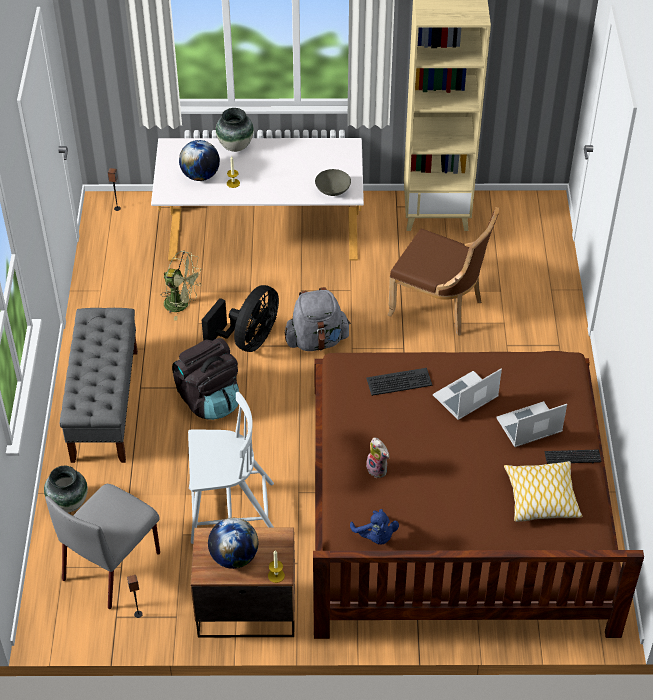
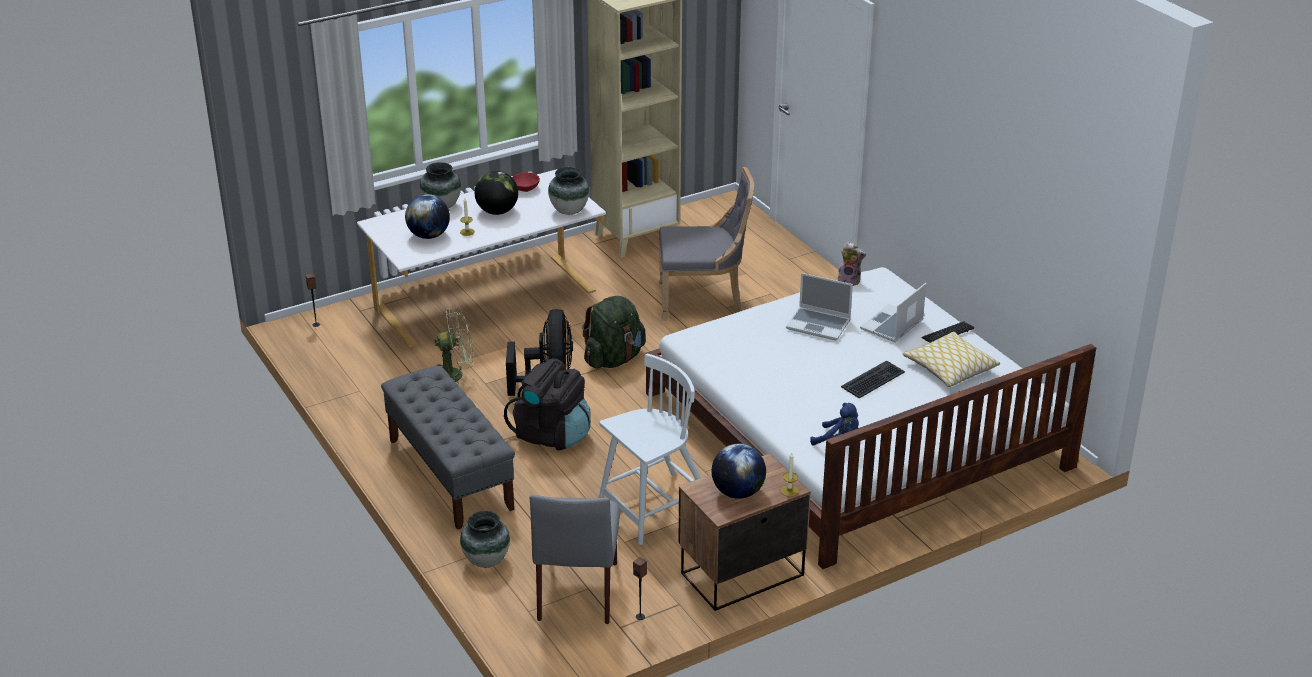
camera: 30 degrees left, 15 degrees down
(274, 169) = (497, 212): none -> globe
(317, 151) = (525, 188): none -> red bowl
(317, 340) = (614, 359): grey backpack -> green backpack
(333, 191) = (569, 211): grey bowl -> vase
(378, 469) = (793, 397): plush toy -> plush toy (850, 280)
(399, 382) = (751, 333): keyboard -> keyboard (873, 380)
(440, 307) = (704, 300): brown chair -> grey chair
(457, 505) = (855, 429): brown bed -> white bed
(465, 398) = (819, 324): laptop -> laptop turned 90 degrees counterclockwise

